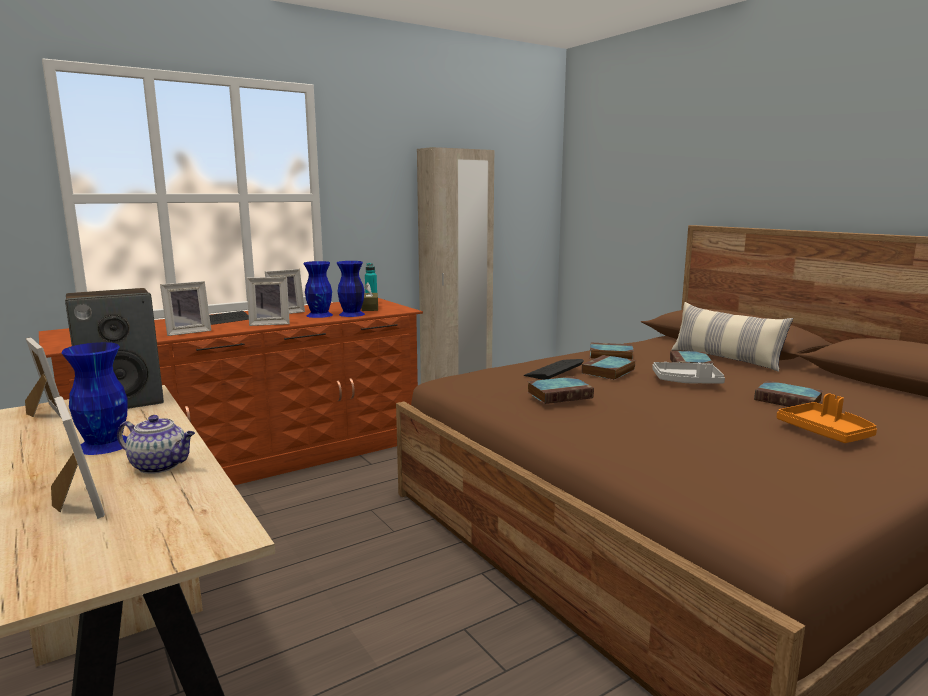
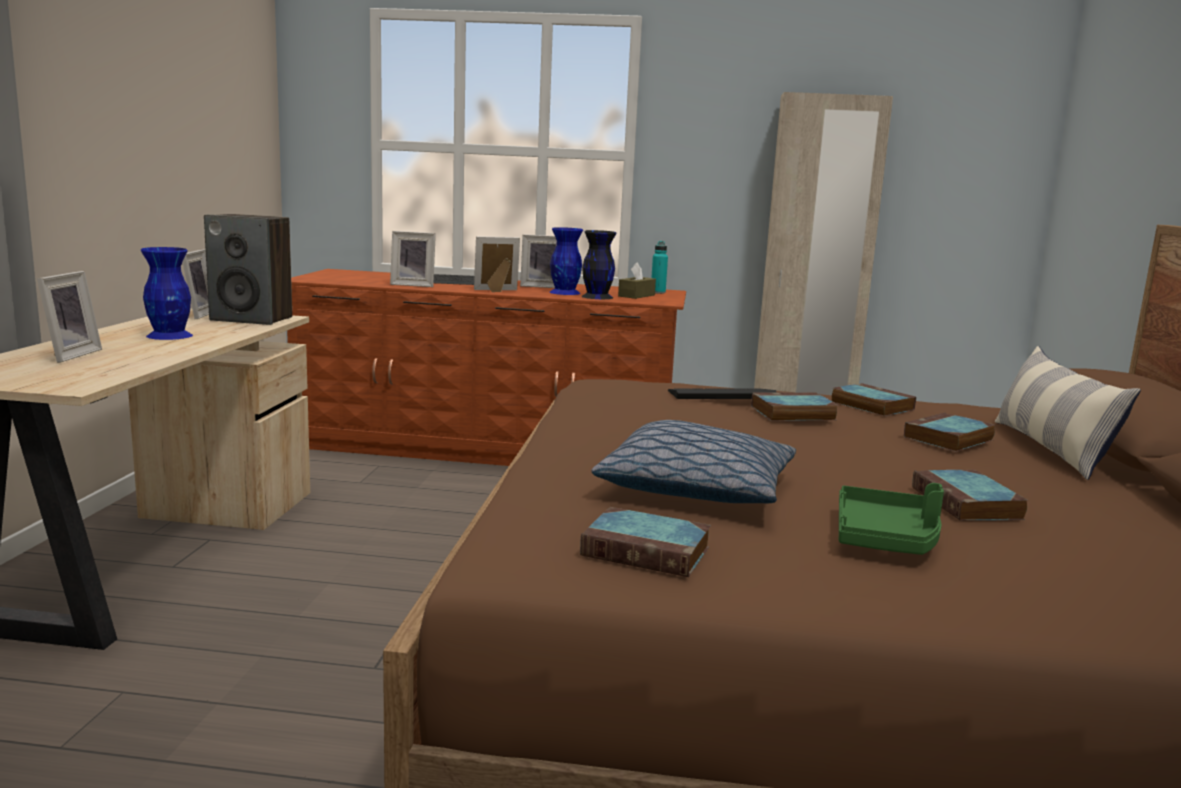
camera: 40 degrees right, 0 degrees up
(161, 466) = (157, 351): teapot -> none
(270, 323) = (497, 291): picture frame -> picture frame turned 135 degrees clockwise
(351, 314) = (596, 297): blue vase -> black vase
(560, 395) = (650, 413): book -> book (649, 551)
(687, 382) = (873, 448): grey tray -> none
(700, 437) = (698, 488): none -> pillow
(826, 432) = (886, 538): orange tray -> green tray

